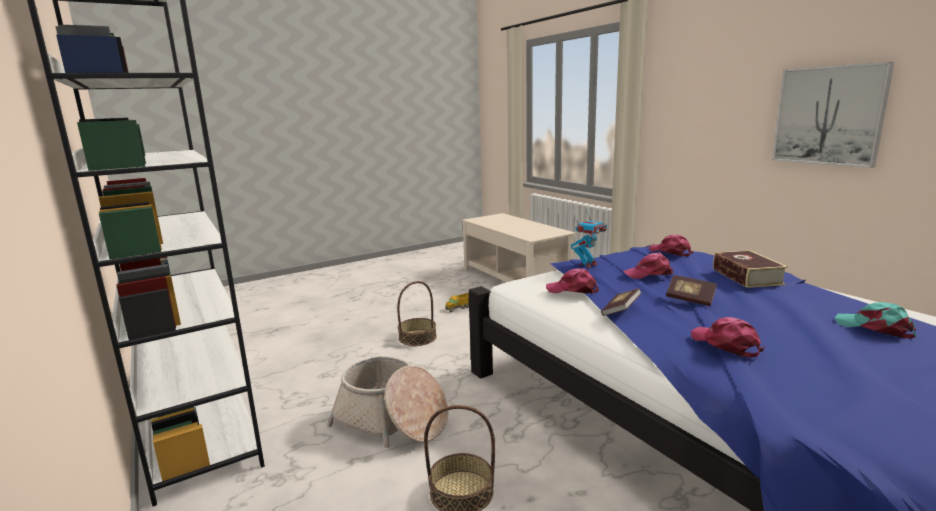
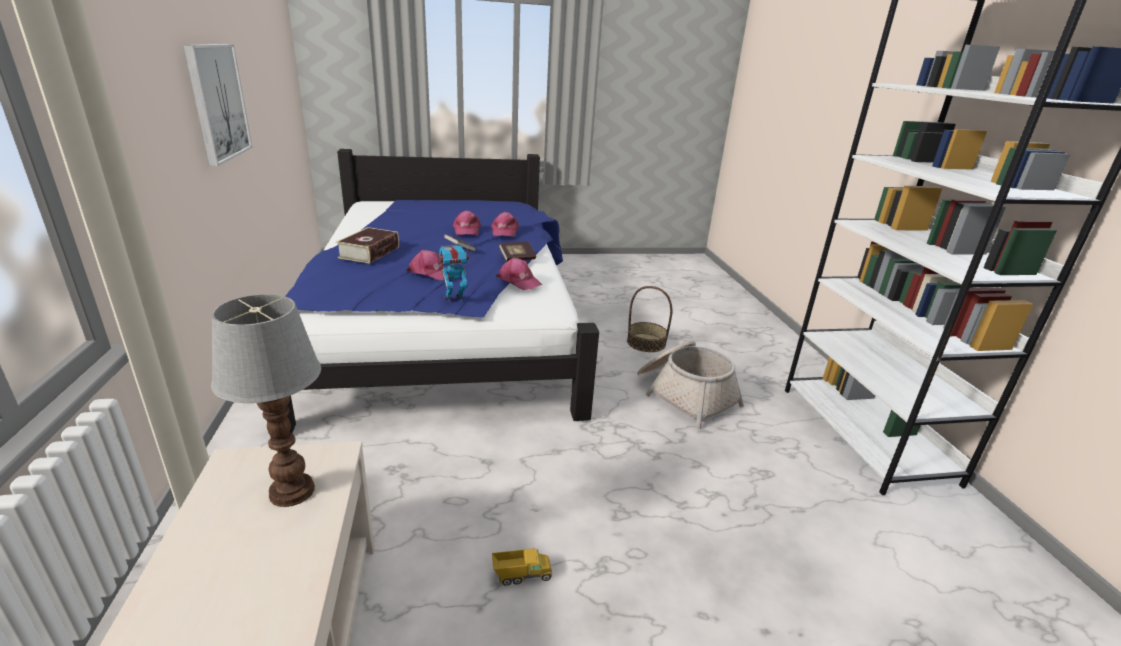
camera: 160 degrees left, 10 degrees up
(417, 337) = (632, 507): basket -> none
(529, 232) = (291, 492): none -> table lamp
(670, 252) = (337, 289): pink cap -> pink cap (466, 230)
(875, 328) = (407, 223): turquoise cap -> none

